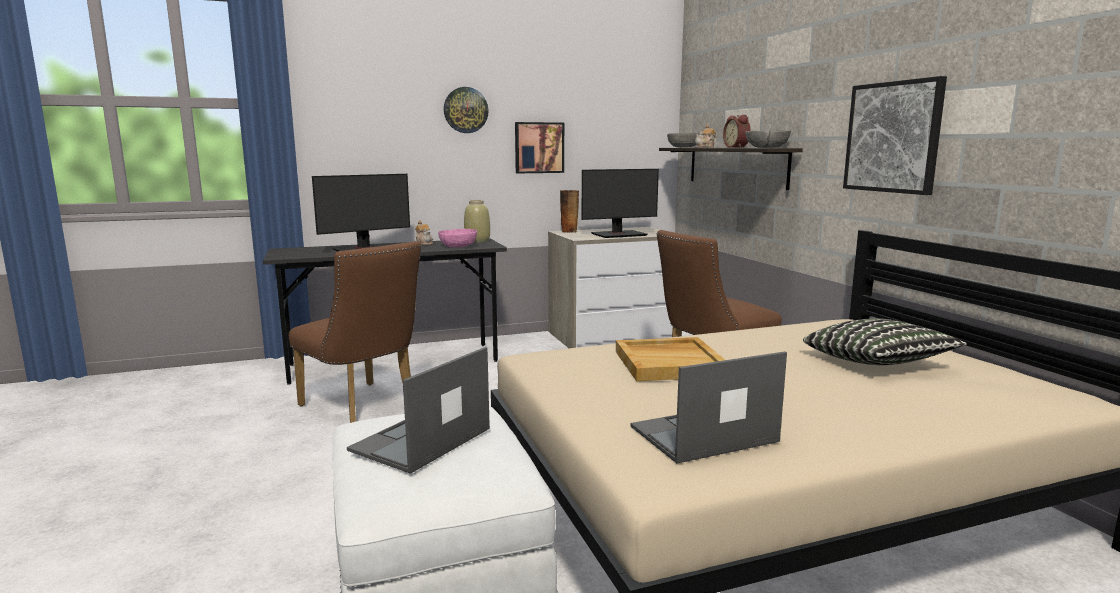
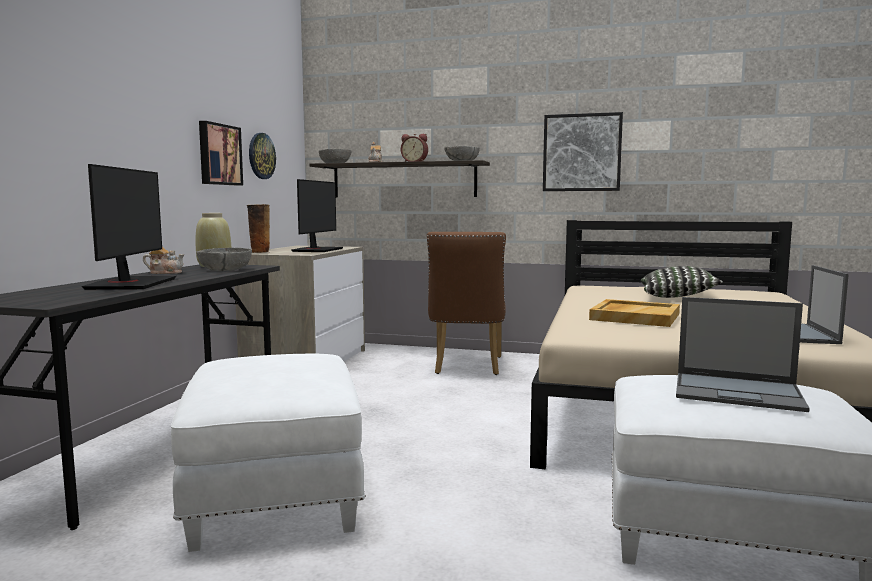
camera: 55 degrees left, 5 degrees down
(364, 408) = (277, 495): brown chair -> white ottoman
(420, 440) = (739, 392): laptop -> laptop turned 45 degrees counterclockwise
(458, 246) = (225, 270): pink bowl -> grey bowl
(465, 110) = (155, 97): wall clock -> wall clock (261, 156)

